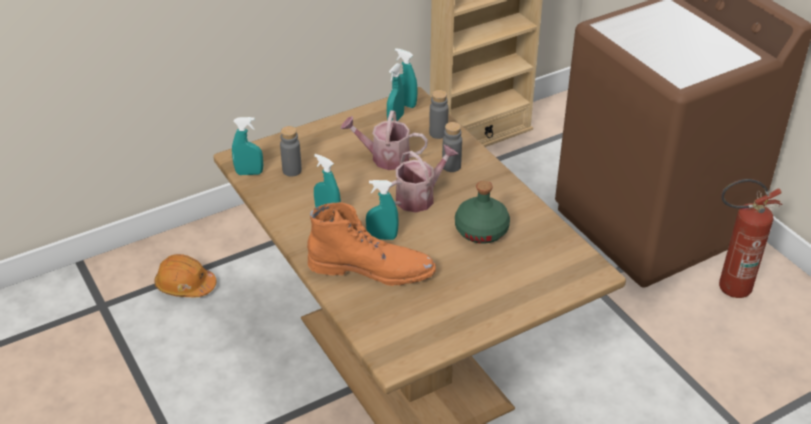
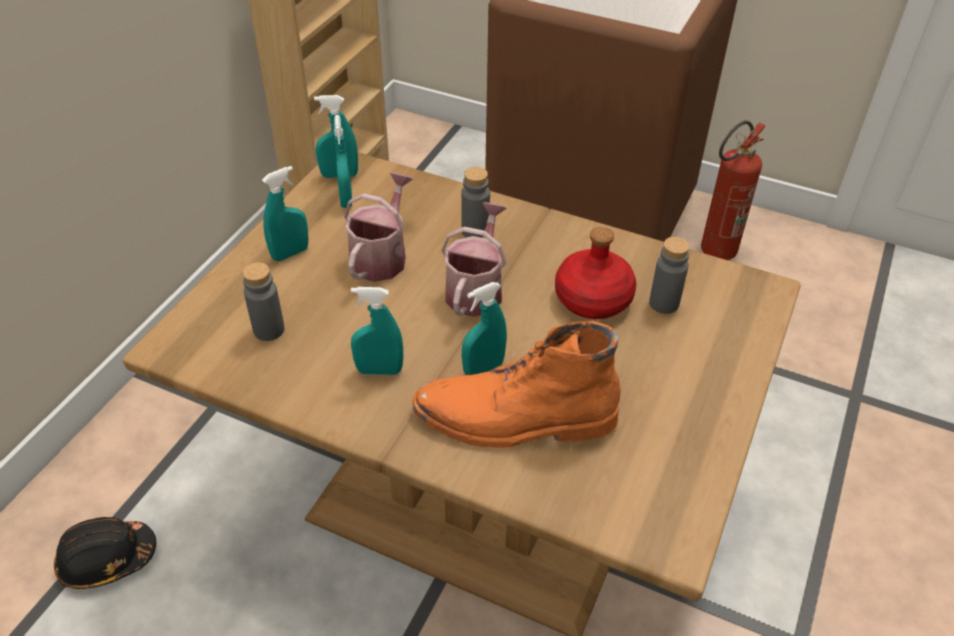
camera: 35 degrees left, 5 degrees up
(185, 285) = (106, 559): orange hard hat -> black hard hat
(249, 173) = (207, 362): turquoise spray bottle -> turquoise spray bottle (290, 253)
(372, 268) = (513, 420): orange boot -> orange boot turned 150 degrees counterclockwise
(385, 158) = (381, 256): watering can -> watering can turned 135 degrees clockwise
(438, 133) = (418, 196): grey bottle -> grey bottle (664, 303)
(481, 230) = (592, 298): green bottle -> red bottle

